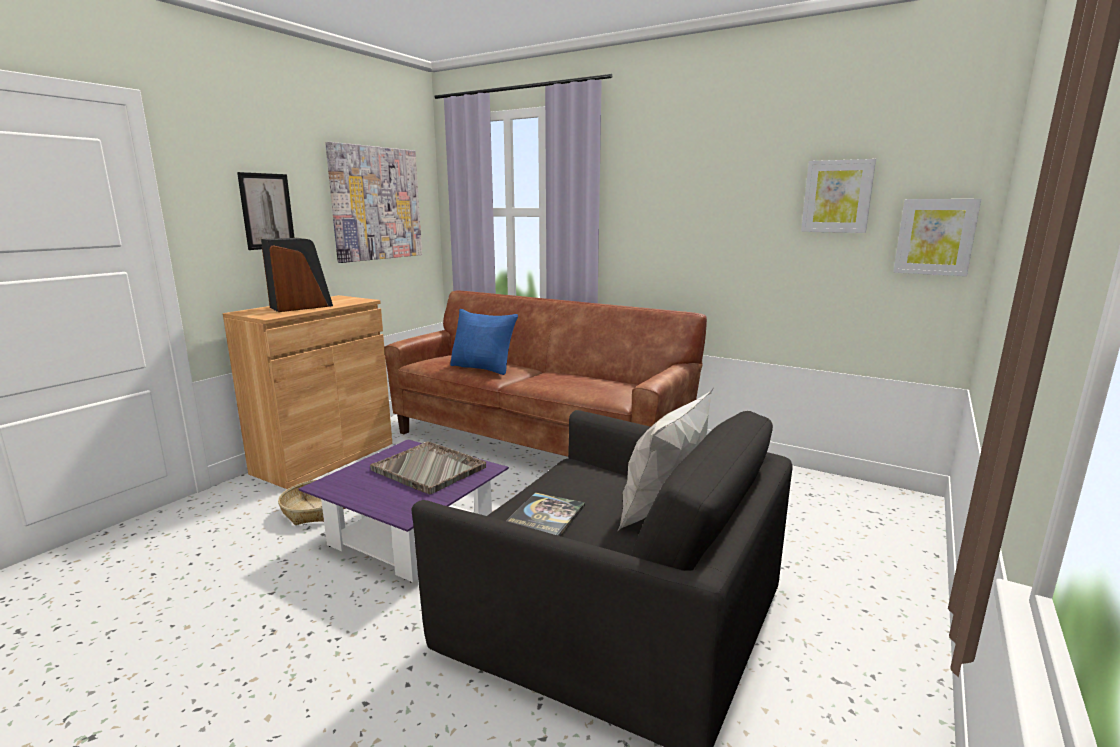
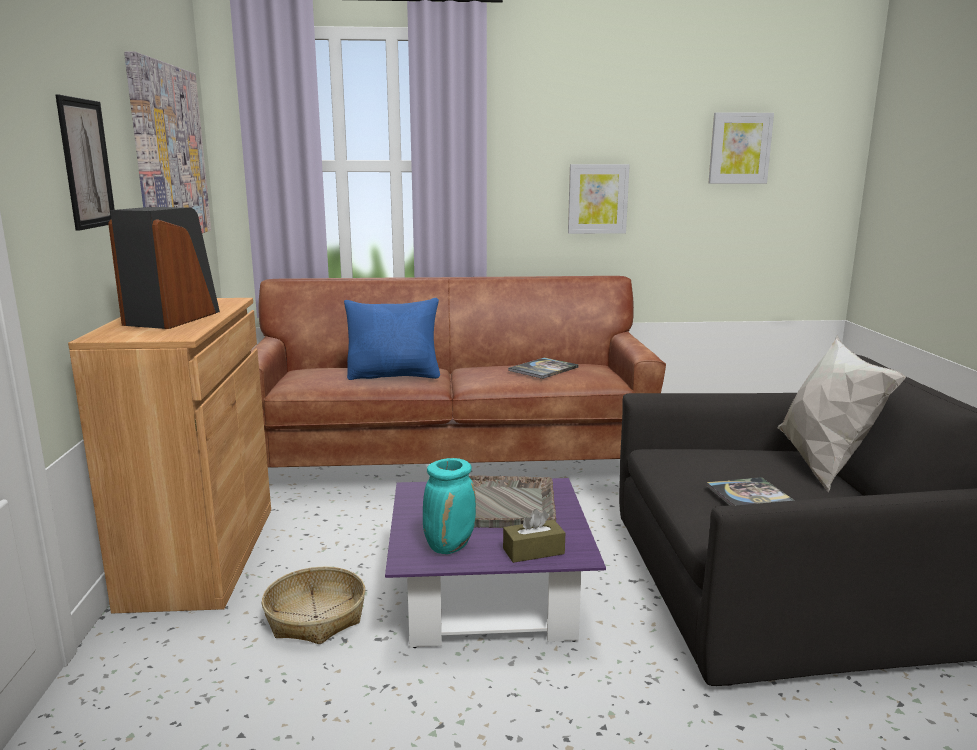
camera: 35 degrees left, 0 degrees up
(356, 484) = (449, 546): none -> turquoise vase
(389, 504) = (533, 551): none -> brown tissue box
(584, 382) = (543, 369): none -> book
(935, 237) = (820, 185): picture -> picture (597, 199)

